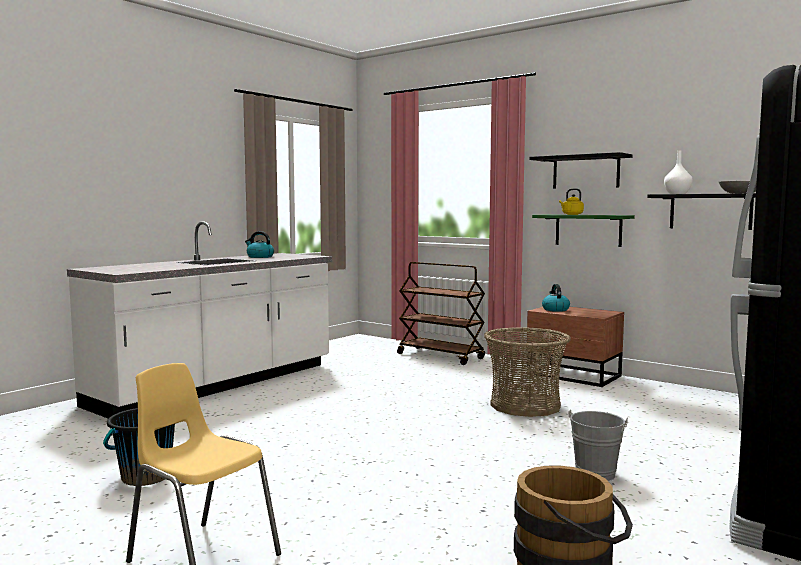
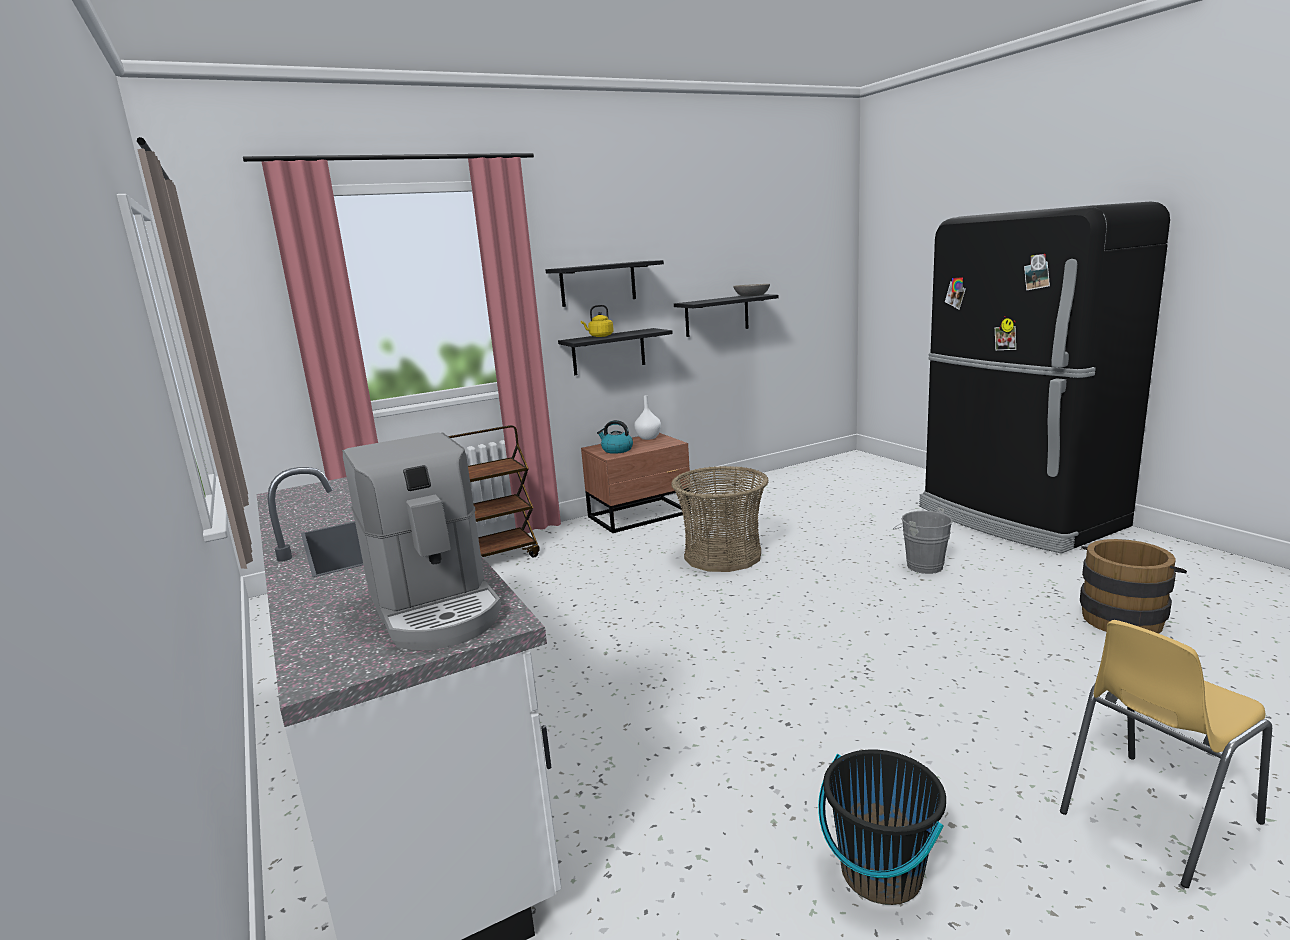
camera: 65 degrees left, 10 degrees up
(139, 269) = (435, 607): none -> coffee machine
(259, 257) = (324, 509): kettle -> none
(588, 230) = (608, 352): green shelf -> black shelf
(677, 194) = (701, 301): white vase -> white vase (648, 438)

